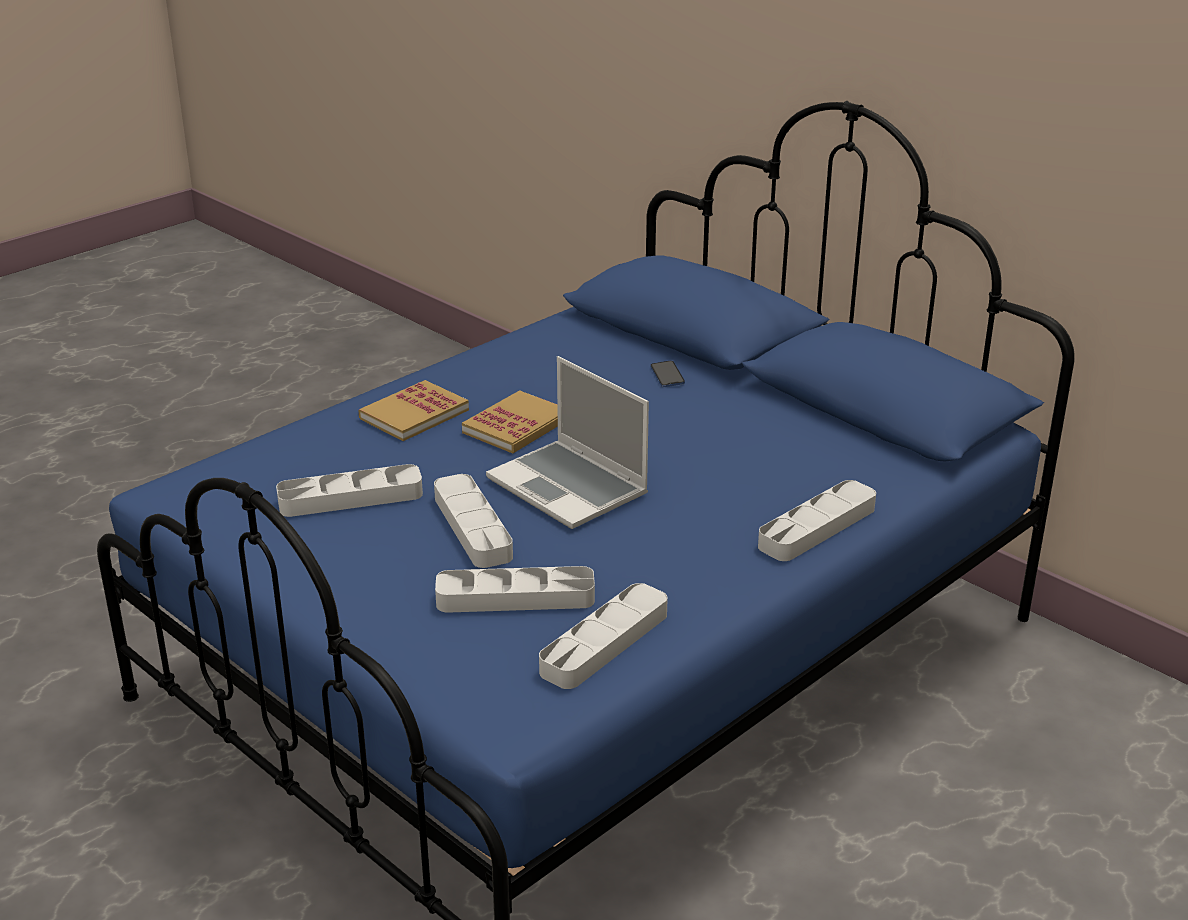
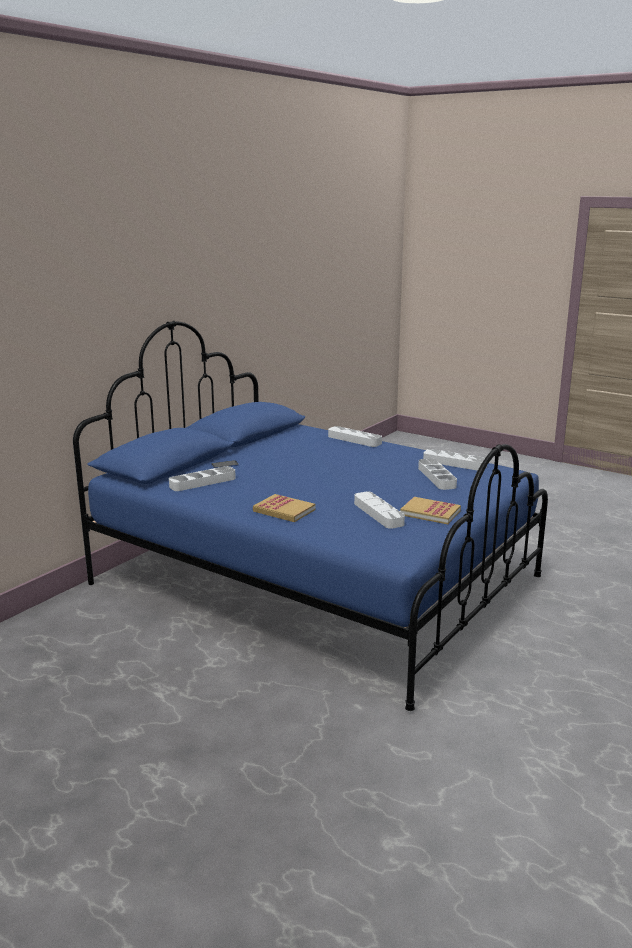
camera: 100 degrees left, 10 degrees down
(472, 527) = (389, 488): grey tray -> grey tray (202, 482)
(517, 426) = (289, 488): book -> book (430, 513)
(570, 487) = (344, 475): laptop -> none

